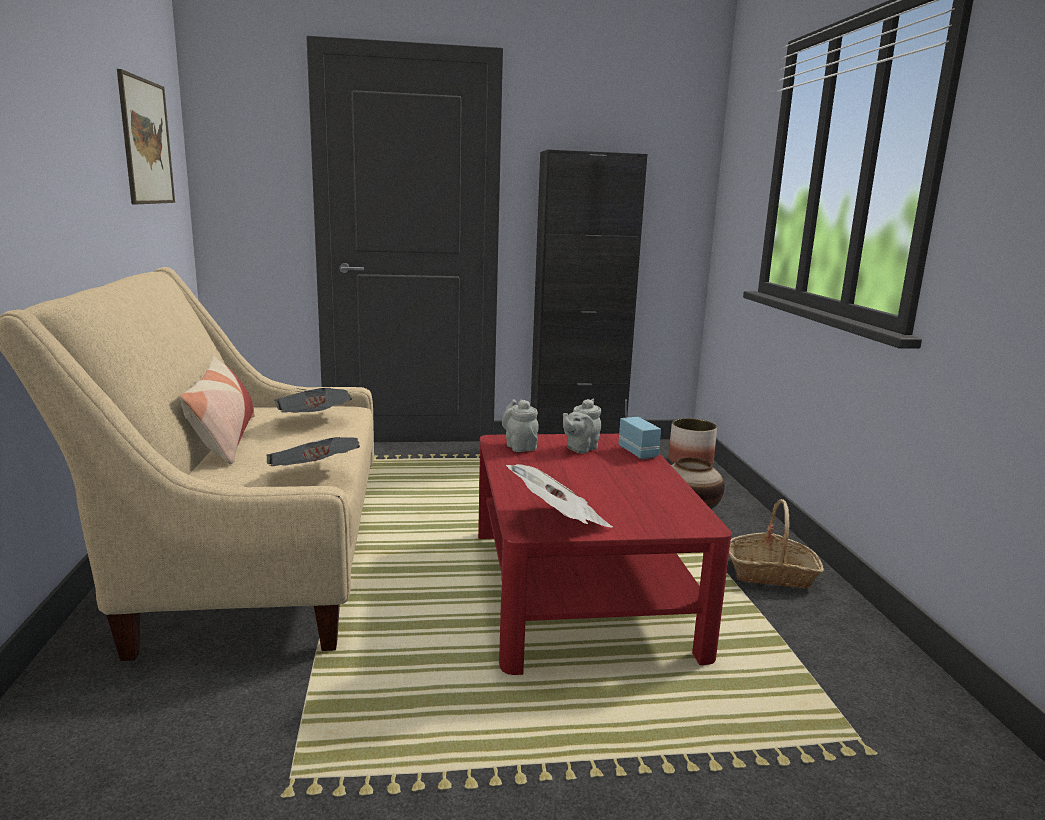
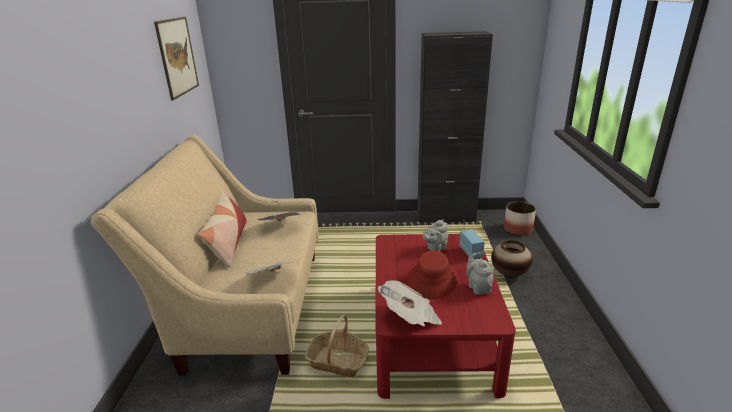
camera: 10 degrees right, 10 degrees up
(519, 446) = (398, 246): grey teapot -> grey teapot (478, 287)
(585, 481) = (432, 280): none -> red hat
(771, 573) = (554, 326): basket -> basket (338, 361)

